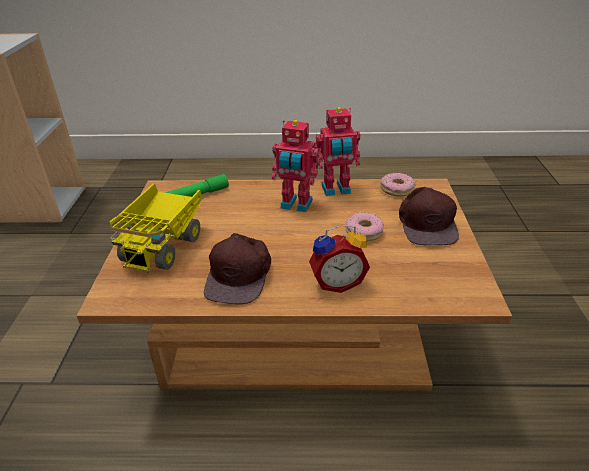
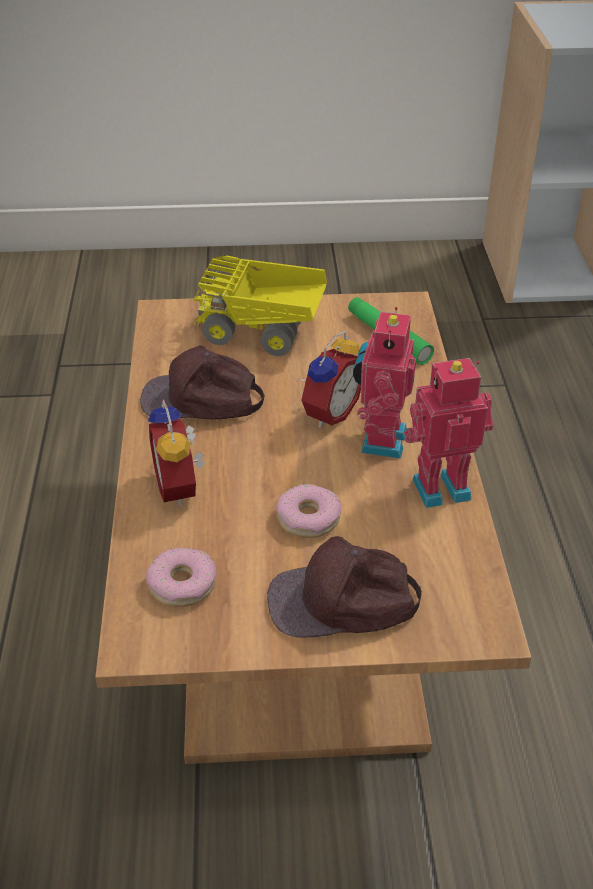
camera: 85 degrees right, 5 degrees up
(266, 221) = (328, 413): none -> alarm clock
(336, 190) = (439, 486): toy robot -> toy robot turned 90 degrees clockwise
(396, 189) = (460, 569): donut -> donut (182, 584)

